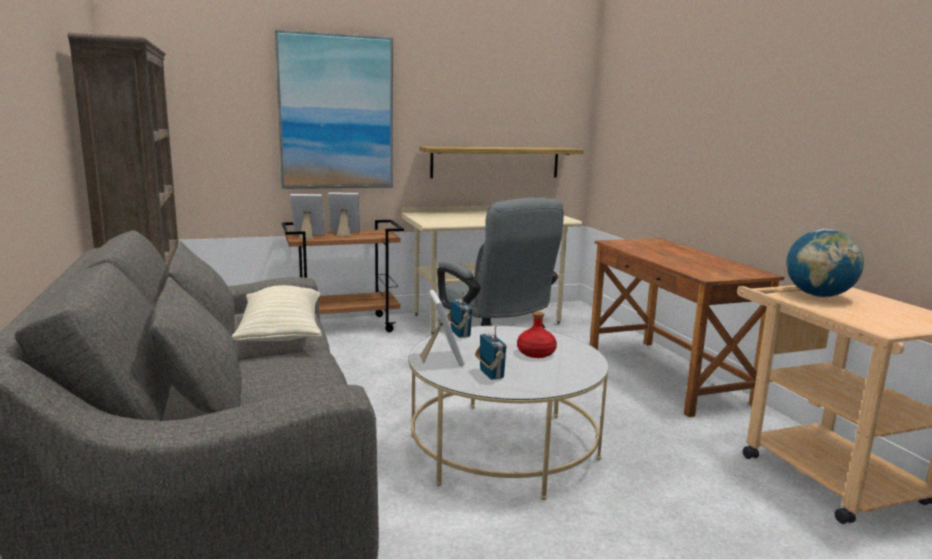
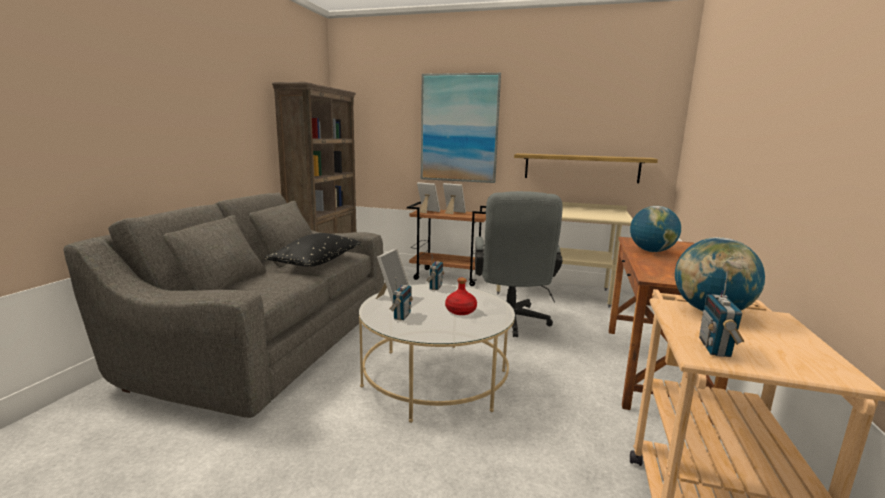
camera: 35 degrees right, 0 degrees up
(281, 333) = (317, 263): beige pillow -> black pillow
(653, 252) = (651, 251): none -> globe
(878, 321) = (715, 348): none -> radio

